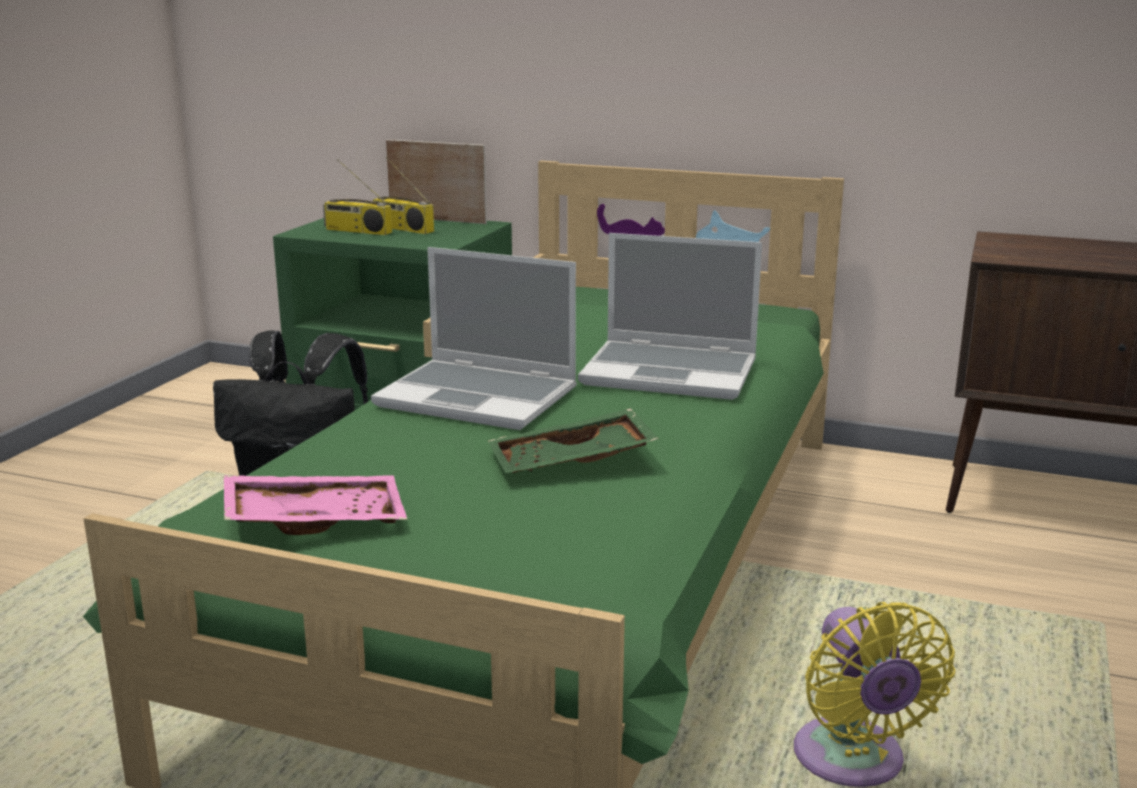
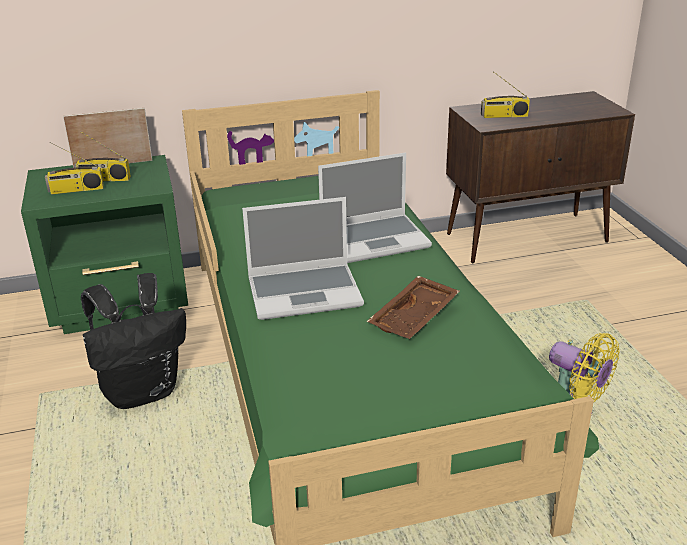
camera: 35 degrees left, 10 degrees up
(315, 519) = (350, 406): pink tray -> none
(572, 463) = (415, 318): green tray -> brown tray
(1053, 252) = (504, 116): none -> radio

